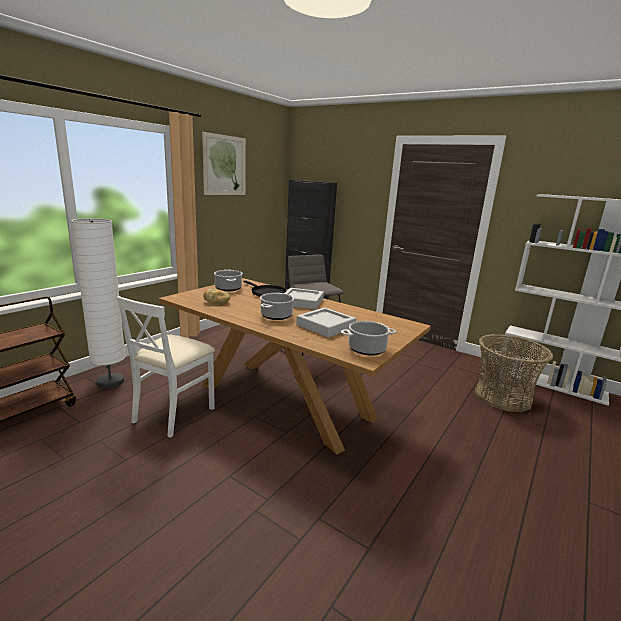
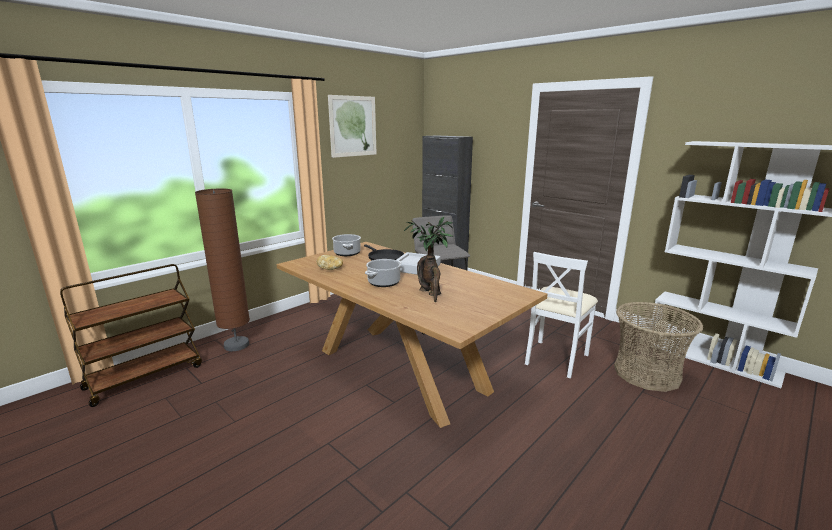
camera: 10 degrees right, 0 degrees up
(110, 382) = (236, 345): white floor lamp -> brown floor lamp
(173, 413) = (288, 378): white chair -> white chair (555, 358)
(326, 326) = (430, 294): grey tray -> potted plant
(367, 349) = (464, 319): cooking pot -> none

